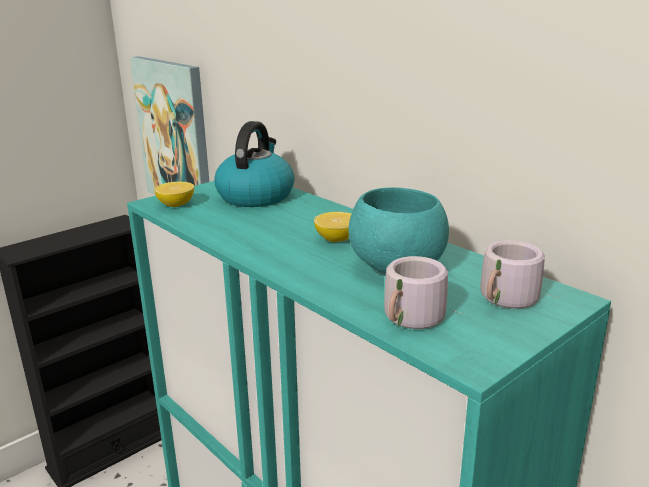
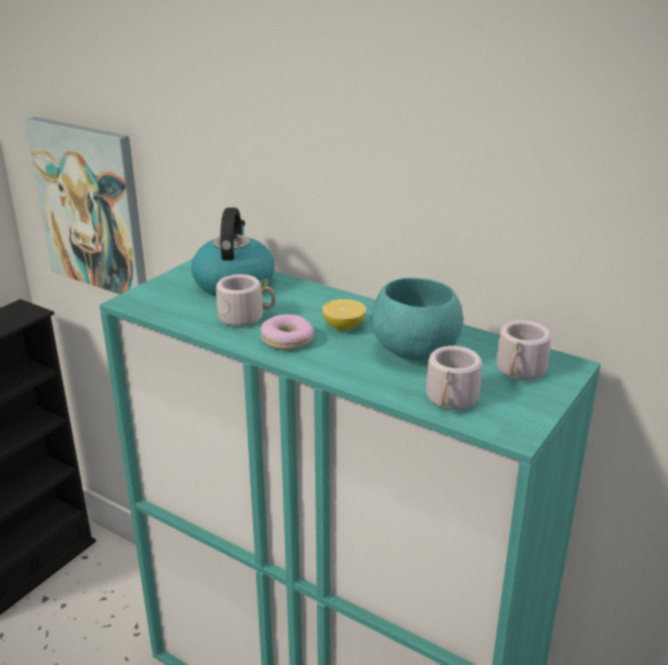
camera: 15 degrees left, 5 degrees up
(176, 205) = (157, 302): lemon -> none
(247, 223) = (246, 317): none -> grey mug
(272, 245) = (287, 340): none -> donut

